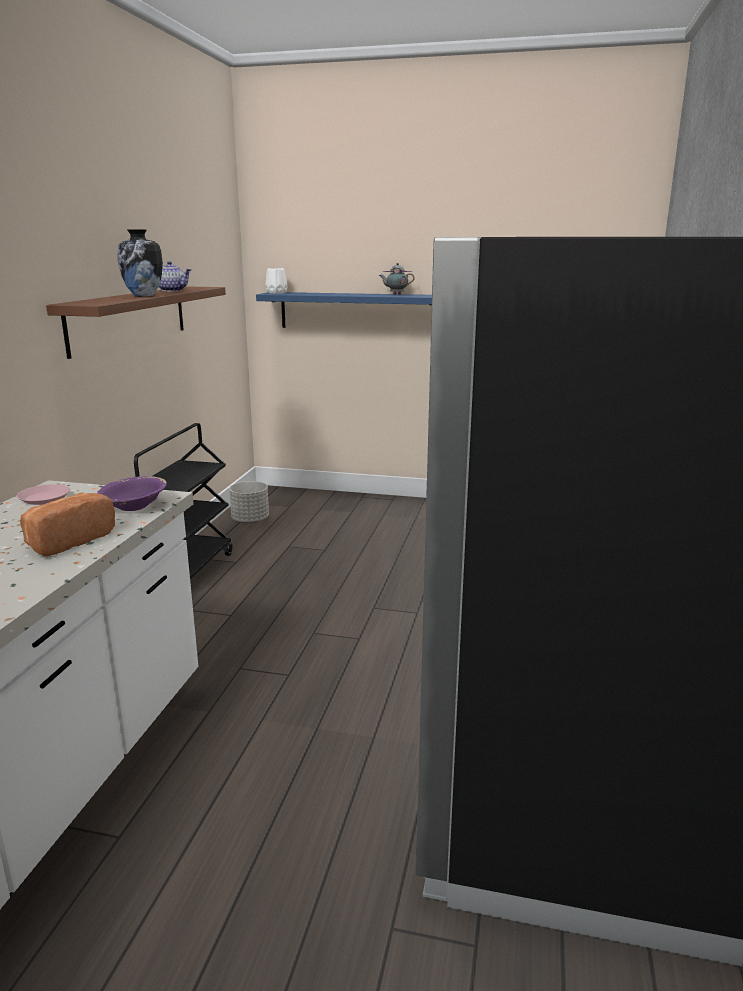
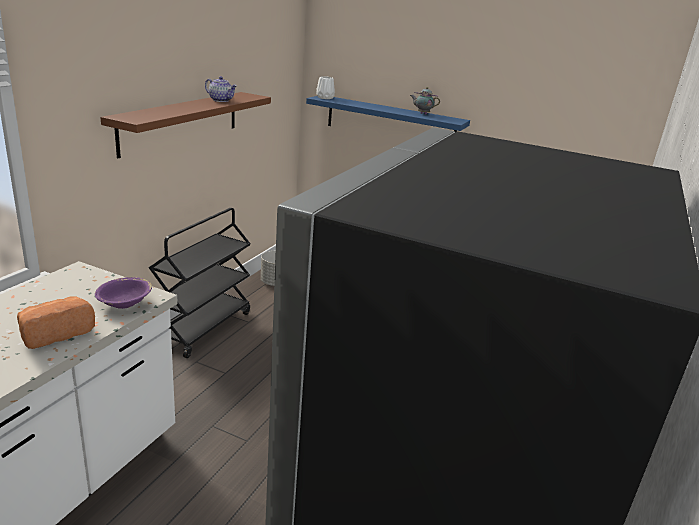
camera: 10 degrees right, 5 degrees up
(44, 498) = (65, 281): pink plate -> none
(144, 296) = (189, 108): vase -> none

